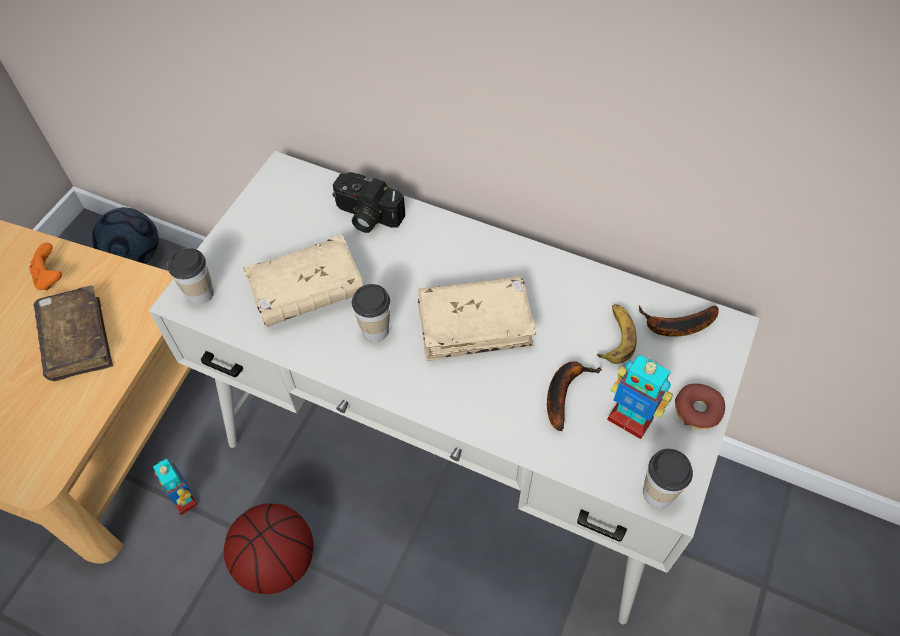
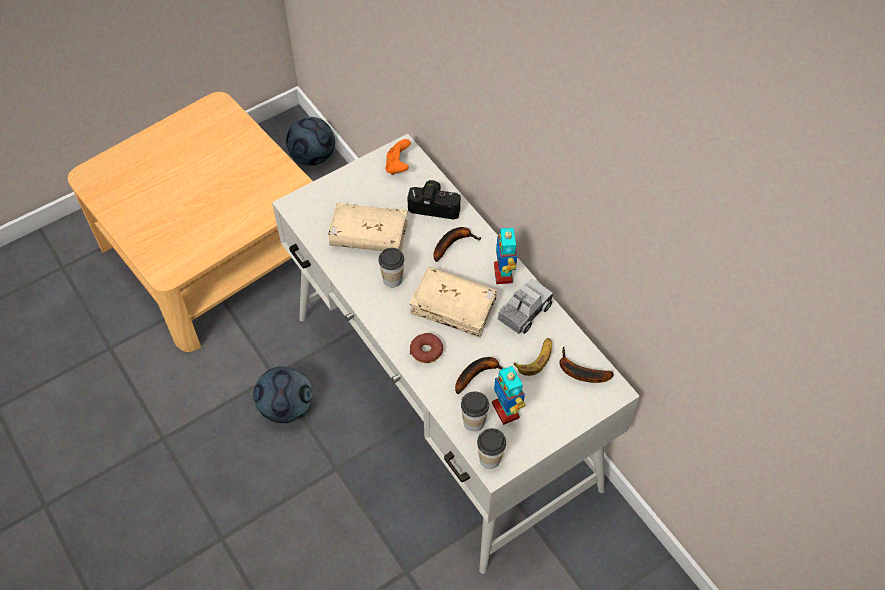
camera: 30 degrees right, 0 degrees up
(50, 277) = (239, 150): orange game controller -> orange game controller (398, 166)
(77, 340) = (233, 199): brown book -> none
(184, 499) = (252, 338): toy robot -> toy robot (504, 273)
(200, 293) = (306, 206): cup -> cup (474, 422)
(278, 561) = (286, 408): basketball -> football
(366, 216) = (435, 205): camera -> camera turned 135 degrees clockwise
(419, 250) = (453, 243): none -> banana
(561, 289) = (524, 312): none -> toy truck
(697, 410) = (551, 427): donut -> donut (426, 351)

